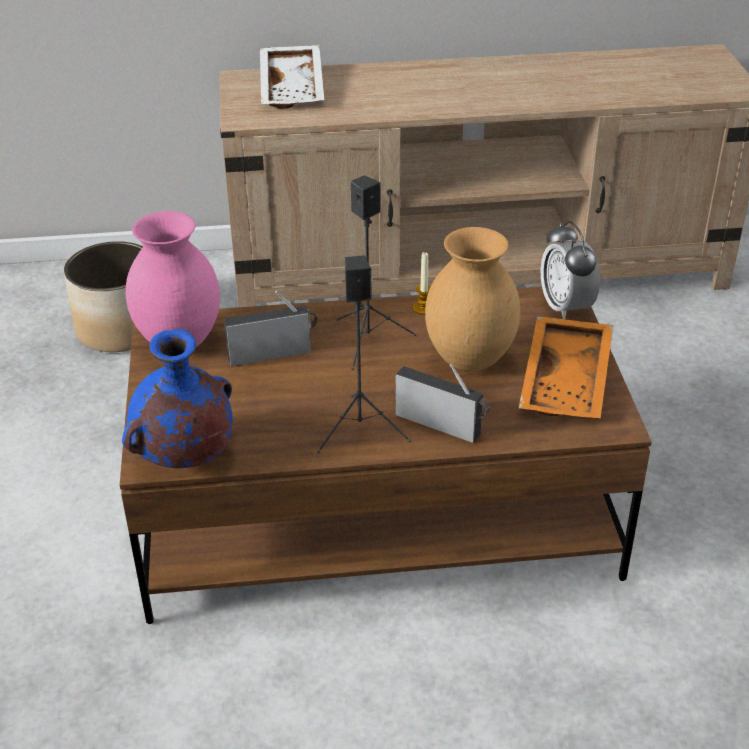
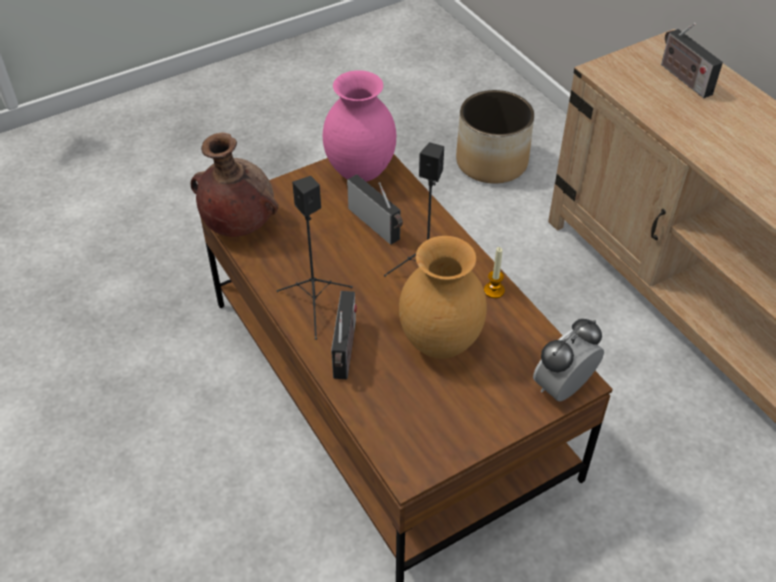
camera: 65 degrees right, 10 degrees up
(183, 457) = (238, 225): blue vase -> brown vase
(294, 88) = (683, 78): white tray -> radio
(568, 381) = (450, 419): orange tray -> none

